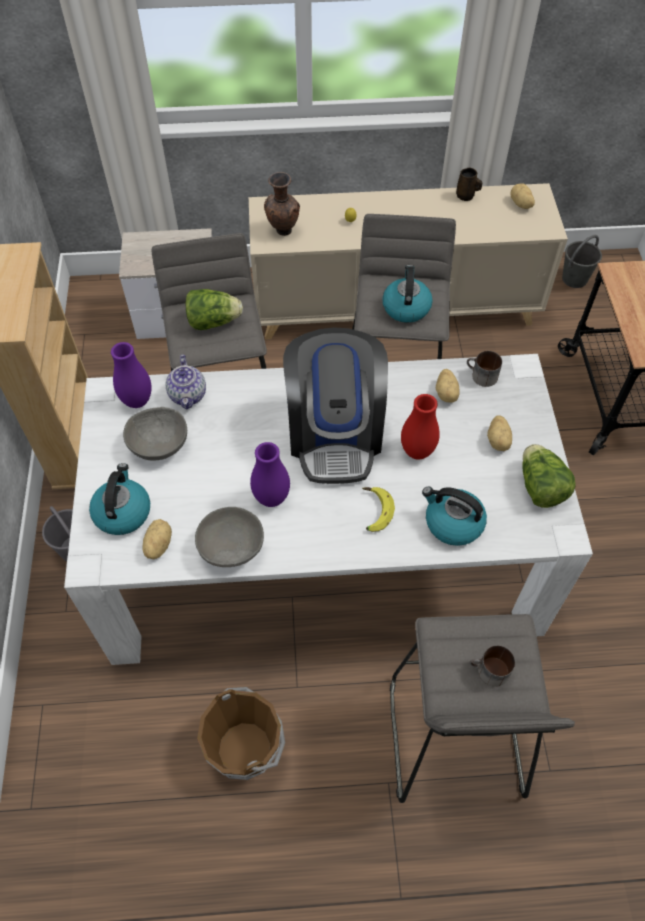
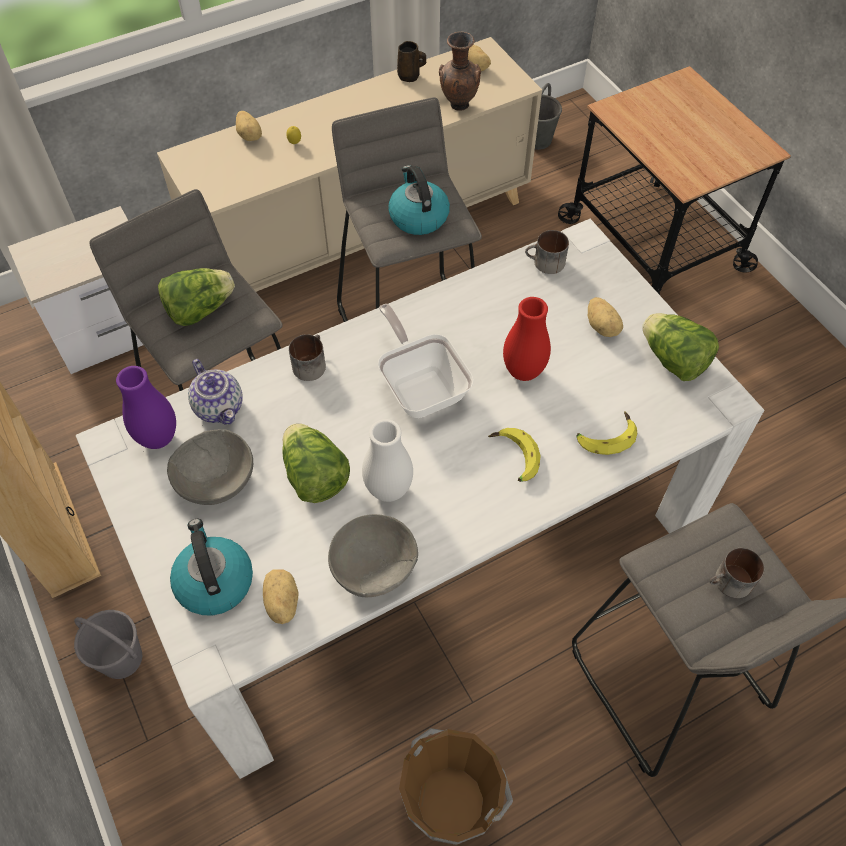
camera: 25 degrees left, 0 degrees up
(226, 468) = (314, 476): none -> lettuce
(265, 387) = (309, 363): none -> mug
(271, 498) = (388, 490): purple vase -> white vase
(282, 231) = (220, 179): brown vase -> brown vase (458, 106)
(335, 434) = (421, 387): coffee machine -> frying pan
(447, 393) = (519, 295): potato -> potato (250, 135)
(452, 523) = (605, 436): kettle -> banana

